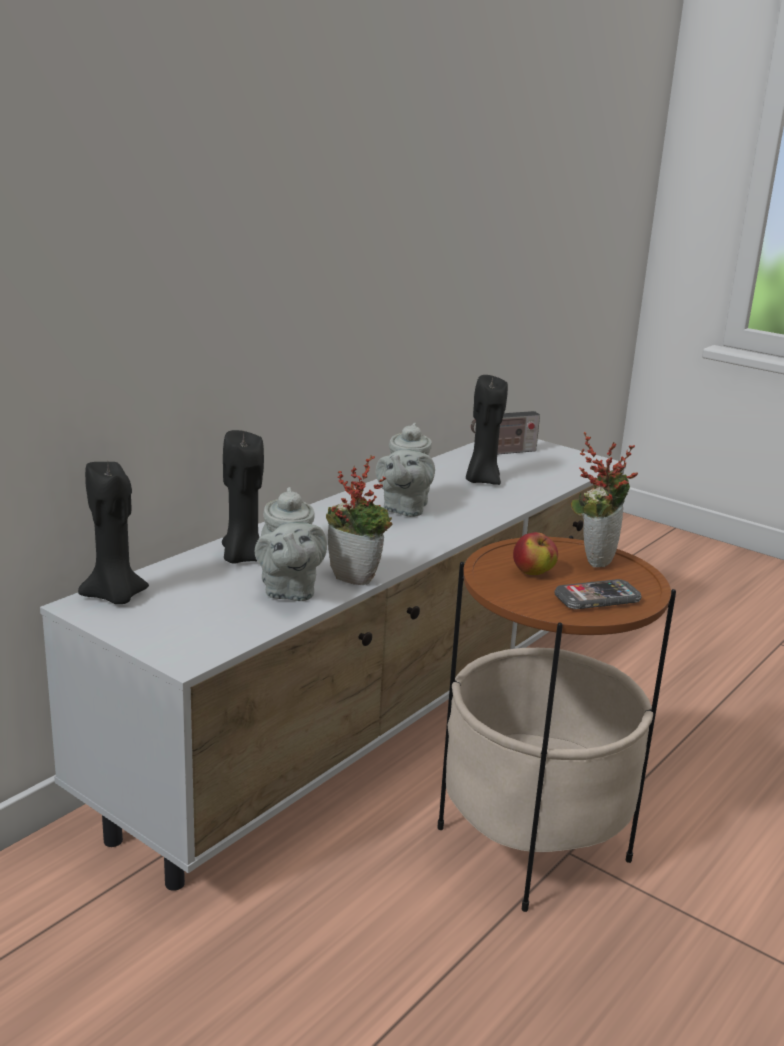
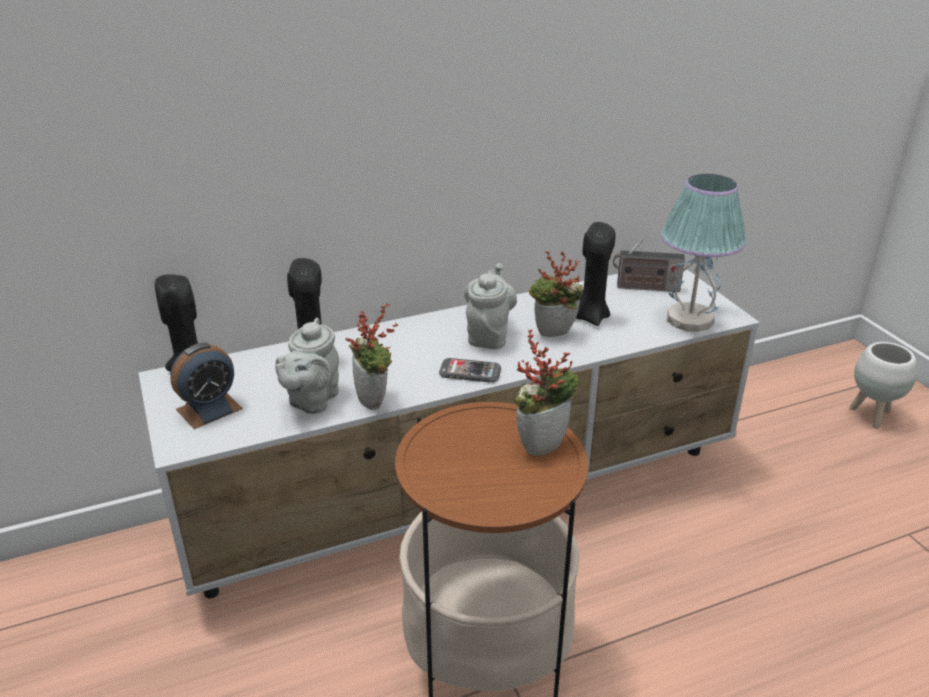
camera: 30 degrees right, 10 degrees up
(179, 620) = (209, 409): none -> alarm clock
(404, 508) = (488, 335): grey teapot -> grey teapot turned 150 degrees clockwise
(466, 499) = (554, 335): none -> potted plant
(533, 573) = (468, 445): apple -> none
(568, 469) = (689, 319): none -> table lamp
(597, 597) = (491, 489): phone -> phone (470, 372)
(678, 564) = (871, 415): none -> white planter

